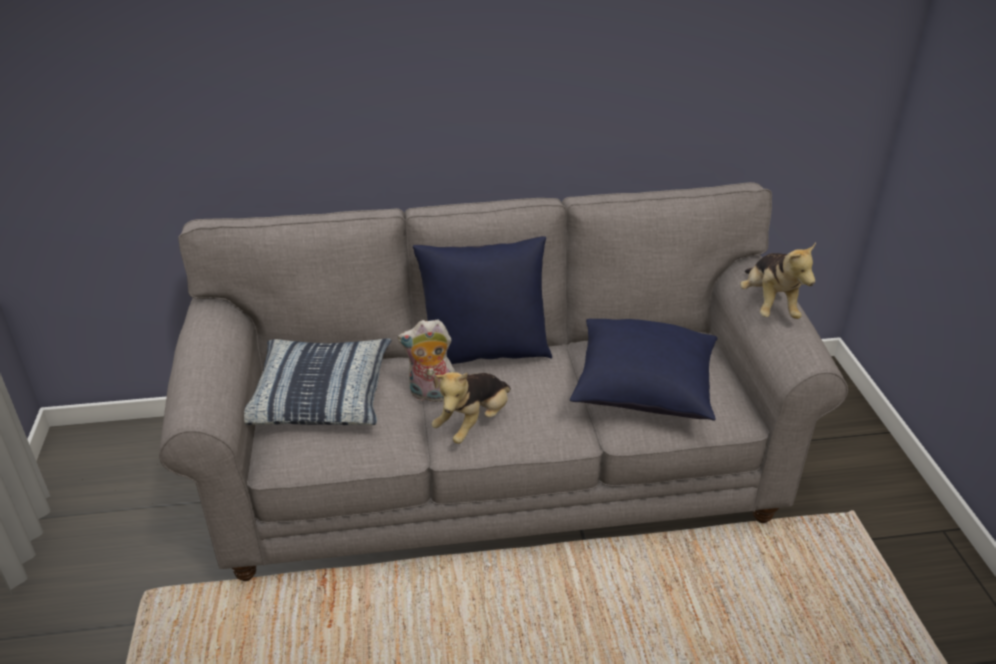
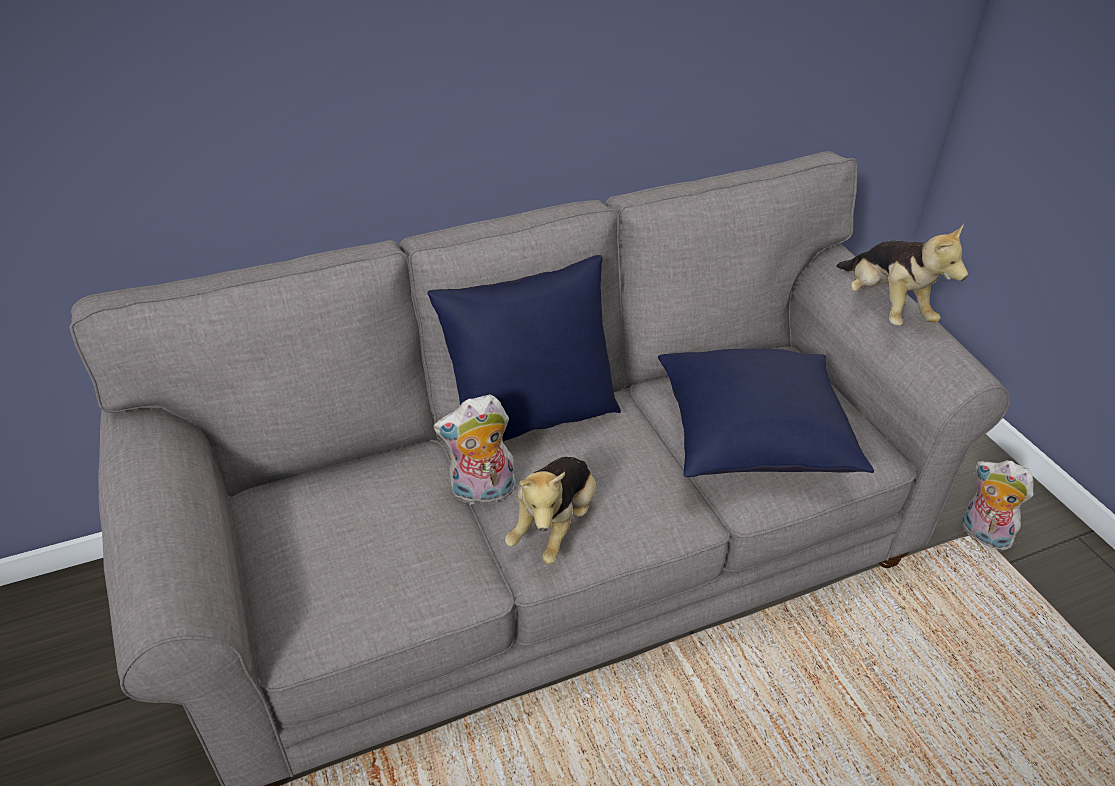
camera: 15 degrees left, 5 degrees up
(321, 394) = (330, 521): pillow -> none
(856, 514) = (981, 535): none -> plush toy

